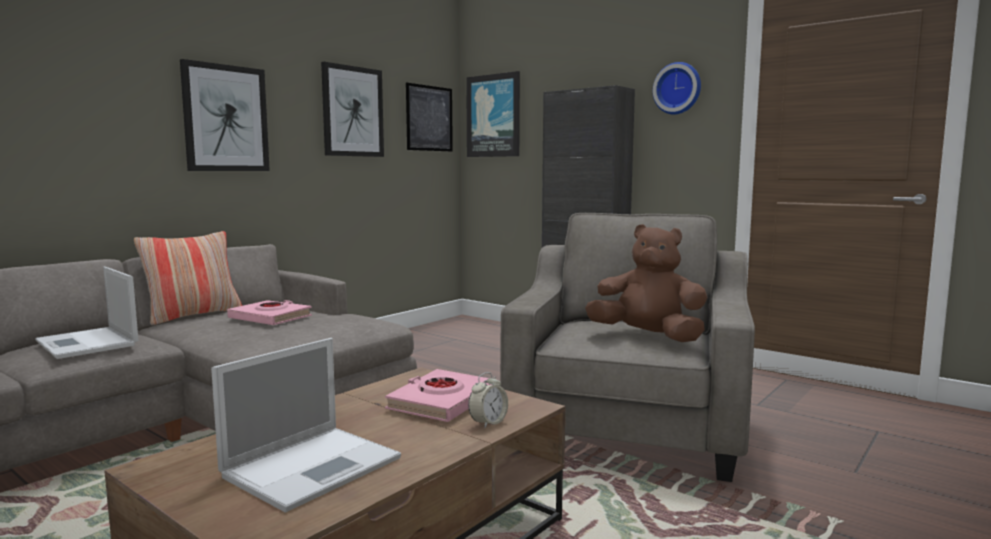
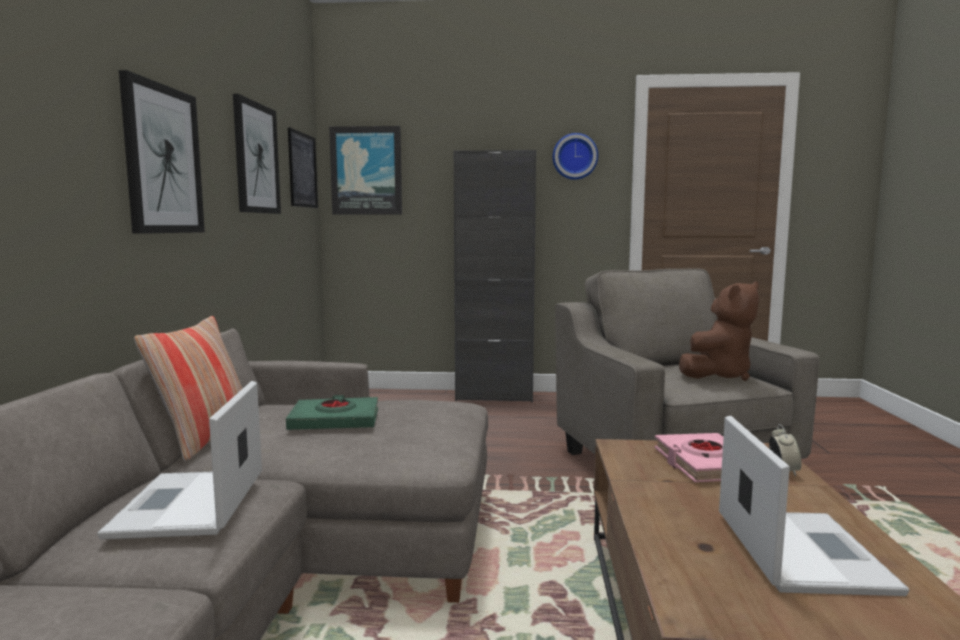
camera: 35 degrees left, 0 degrees up
(88, 343) = (189, 505): laptop -> laptop turned 75 degrees clockwise
(270, 318) = (335, 420): pink book -> green book
(648, 337) = (718, 375): brown plush toy -> brown plush toy turned 150 degrees clockwise

